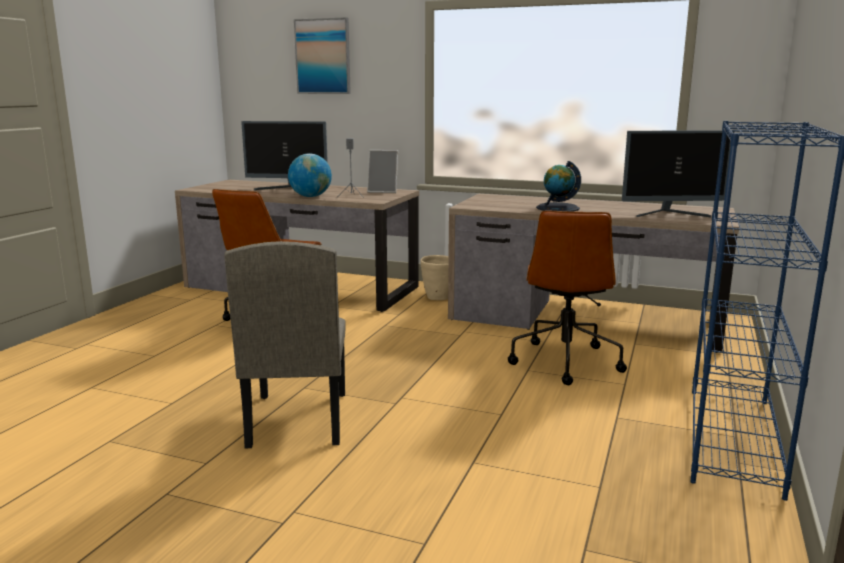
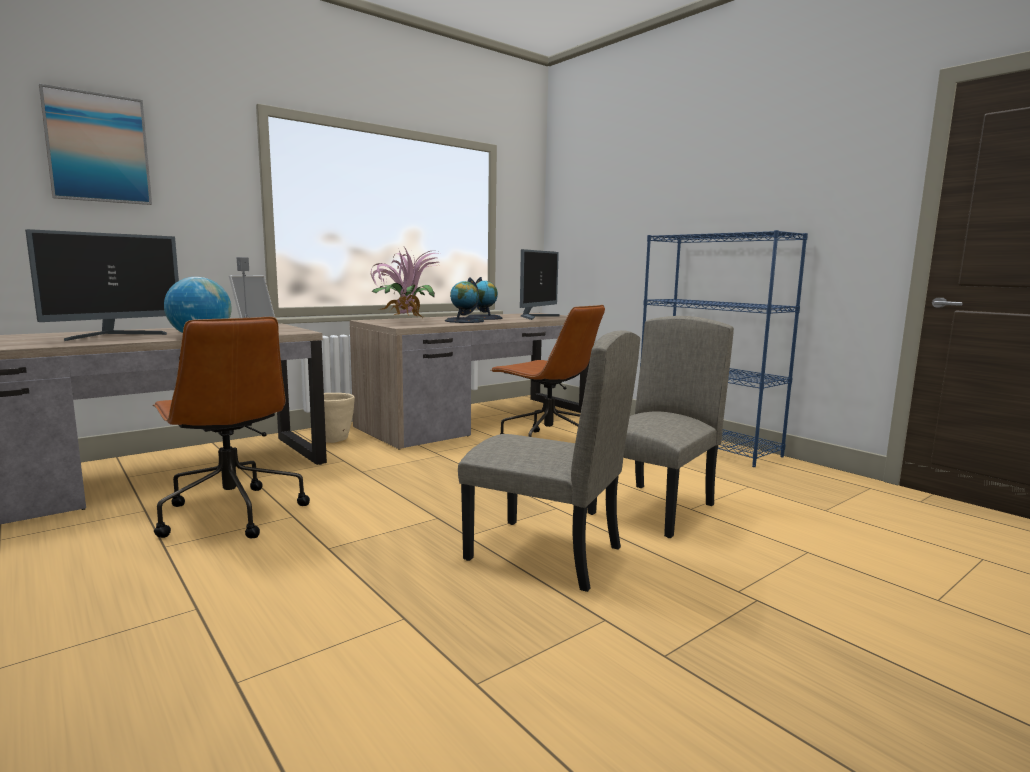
camera: 60 degrees left, 5 degrees down
(445, 444) = (653, 509): none -> beige chair
(505, 201) = (405, 321): none -> potted plant
(605, 207) = (484, 318): none -> globe

